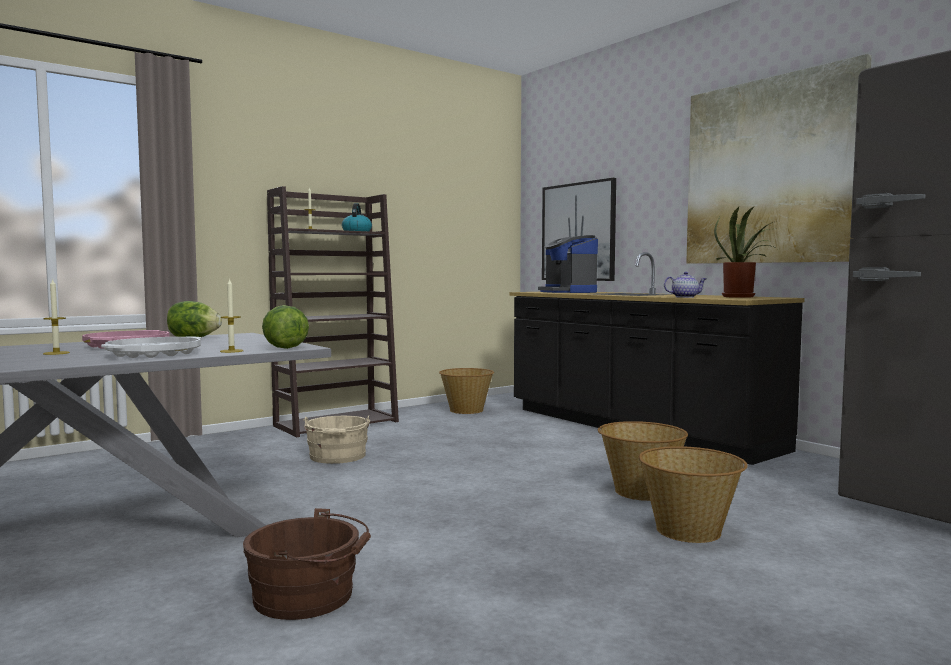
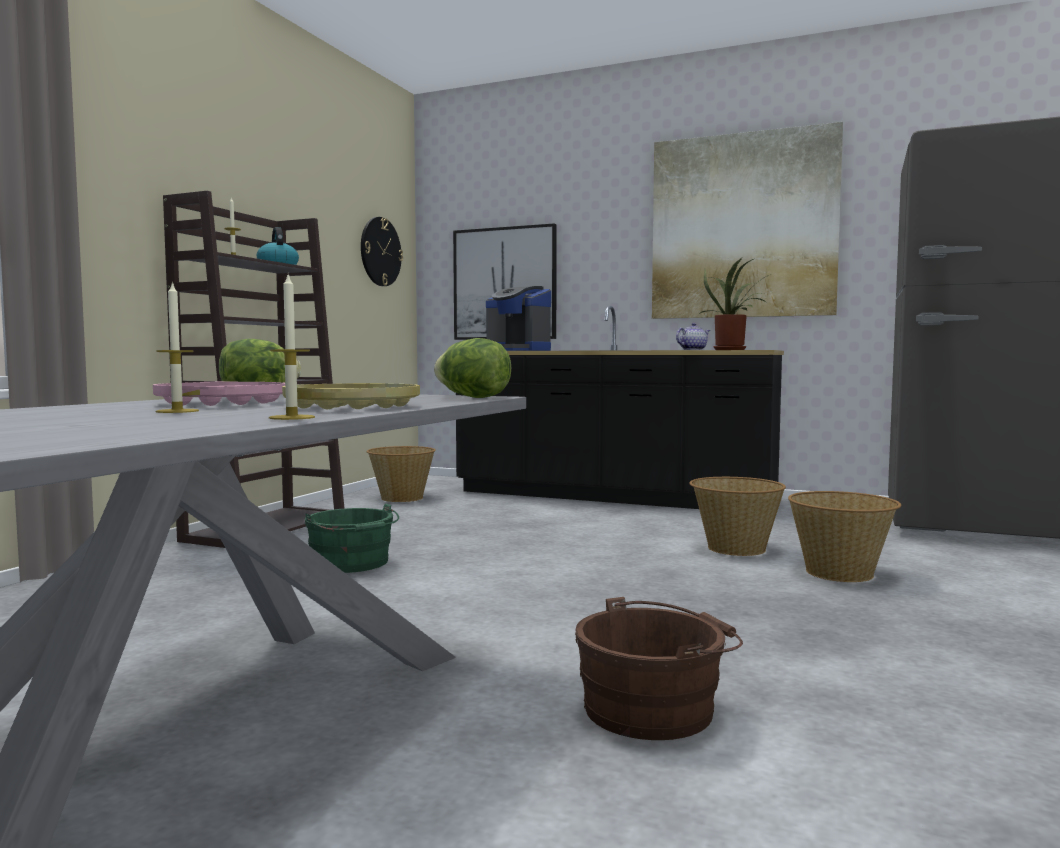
camera: 30 degrees left, 0 degrees up
(154, 354) = (352, 406): white tray -> yellow tray
(231, 351) = (434, 401): candle -> candle (292, 417)
(337, 457) = (352, 563): beige bucket -> green bucket
(477, 210) = (380, 252): none -> wall clock

